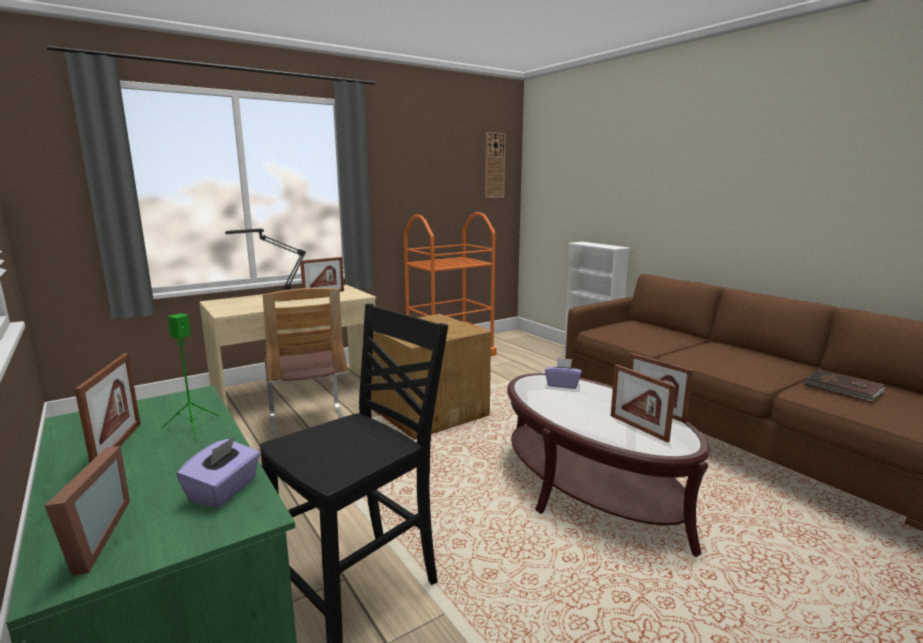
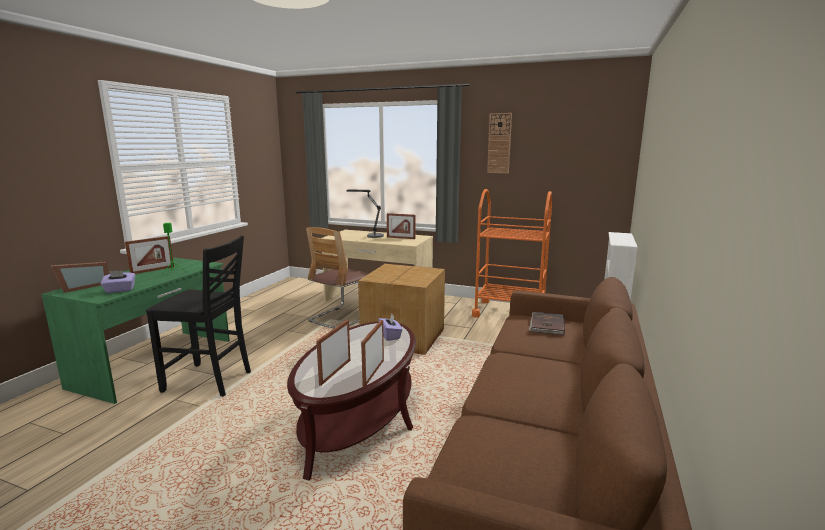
camera: 55 degrees right, 0 degrees up
(494, 165) = (600, 146): wall clock -> wall clock (499, 143)
(843, 388) = (514, 443): brown book -> brown book (546, 325)

